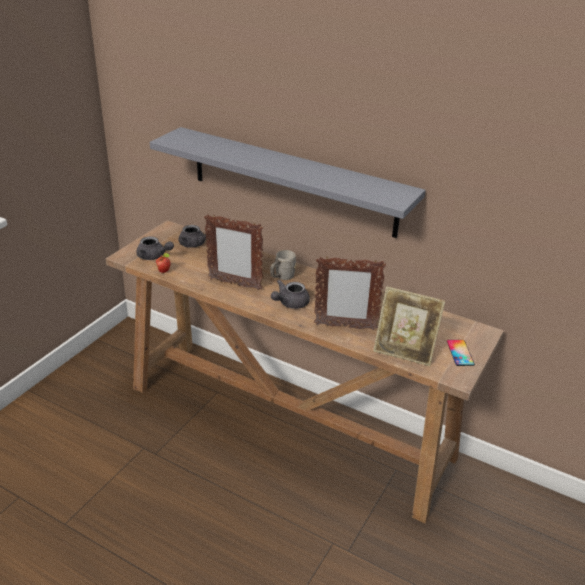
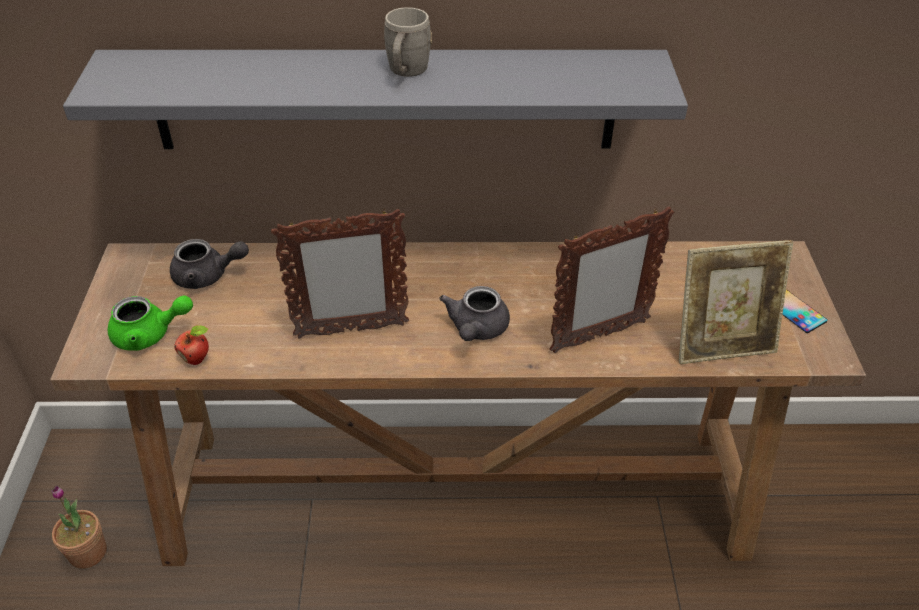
camera: 30 degrees left, 10 degrees up
(107, 370) = (88, 552): none -> potted plant
(154, 256) = (150, 334): grey teapot -> green teapot
(282, 277) = (418, 282): grey mug -> grey mug (406, 72)

